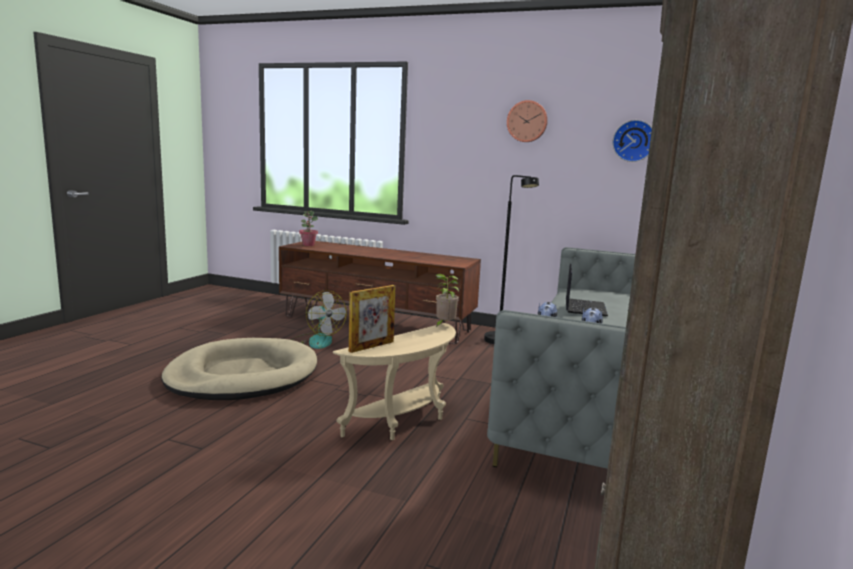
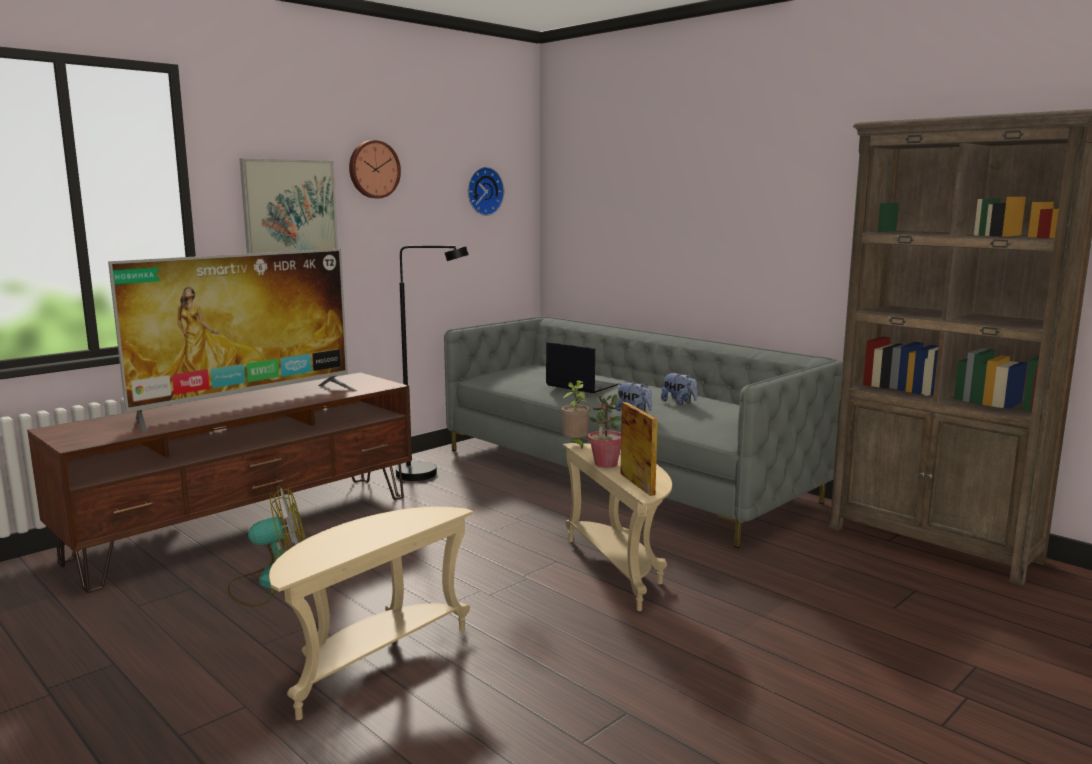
camera: 65 degrees left, 0 degrees up
(243, 375) = (372, 661): beige dog bed -> beige side table
(308, 245) = (92, 434): potted plant -> potted plant (605, 464)
(381, 253) = (247, 404): none -> television
(462, 146) = (290, 209): none -> picture

